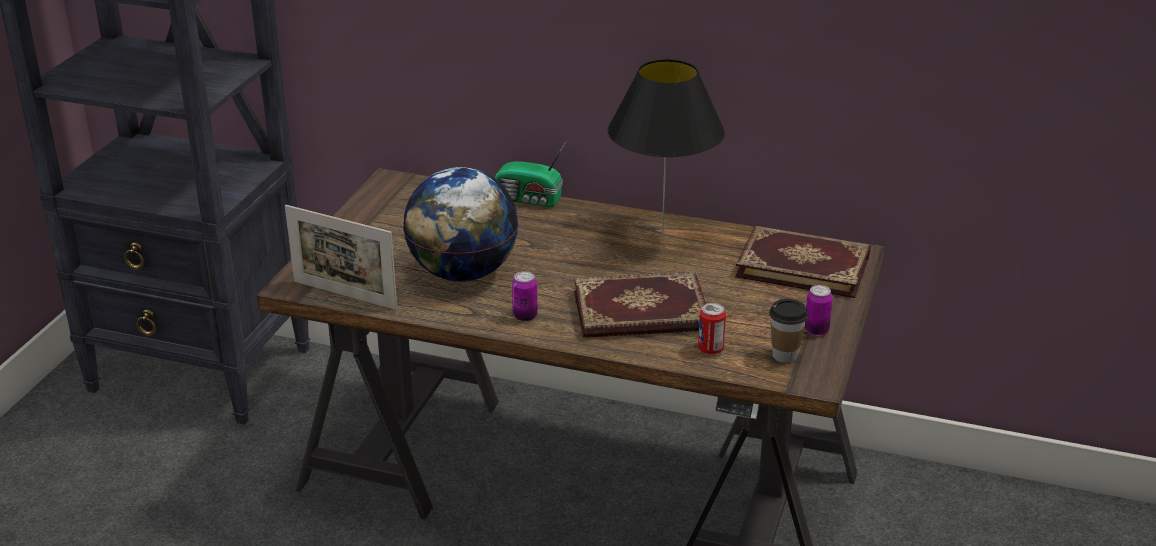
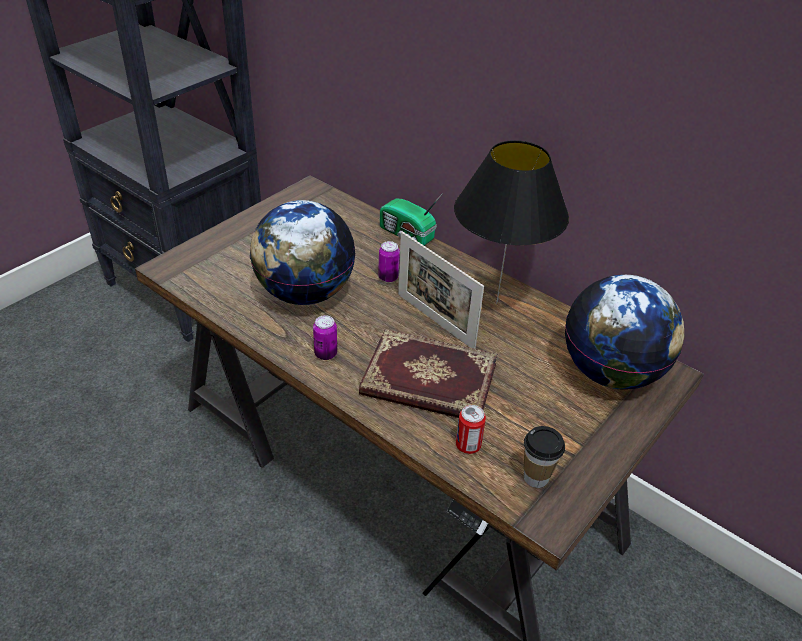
camera: 20 degrees right, 10 degrees up
(344, 295) = (198, 287): picture frame -> picture frame (435, 321)
(803, 265) = (611, 372): book -> globe
(816, 330) = (584, 456): can -> can (388, 277)

